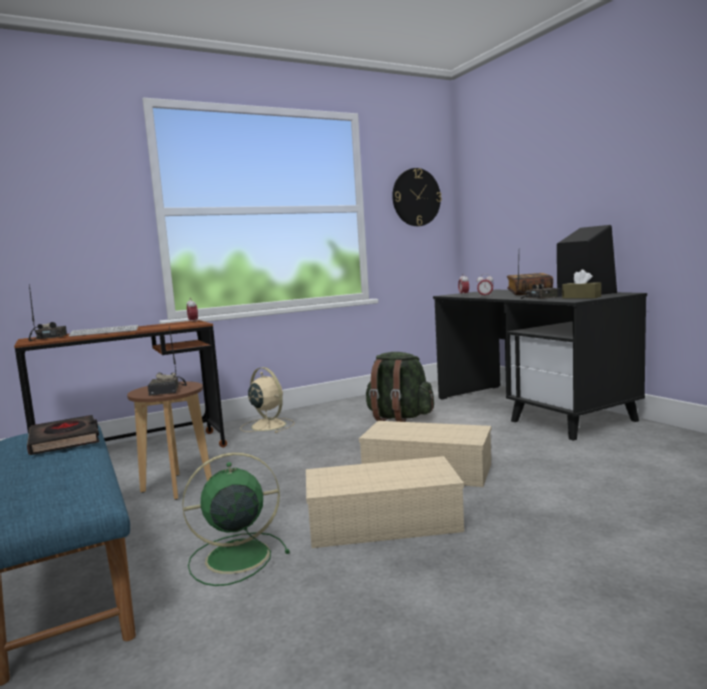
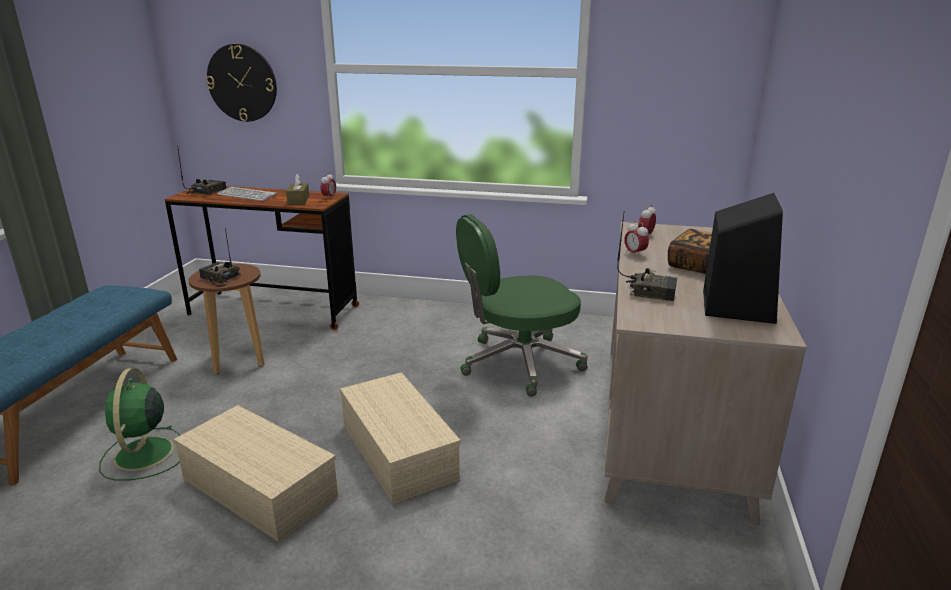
camera: 40 degrees right, 15 degrees up
(65, 440) = (101, 308): black book -> none
(168, 390) = (219, 278): radio -> radio turned 90 degrees clockwise
(234, 557) = (143, 455): green fan -> green fan turned 120 degrees counterclockwise
(267, 425) = (406, 317): beige fan -> none
(399, 417) = (518, 363): green backpack -> green office chair
(416, 197) = (682, 58): wall clock -> wall clock (242, 83)
(531, 409) = (672, 425): black desk -> beige desk
(581, 297) = (681, 316): brown tissue box -> brown tissue box (298, 200)

